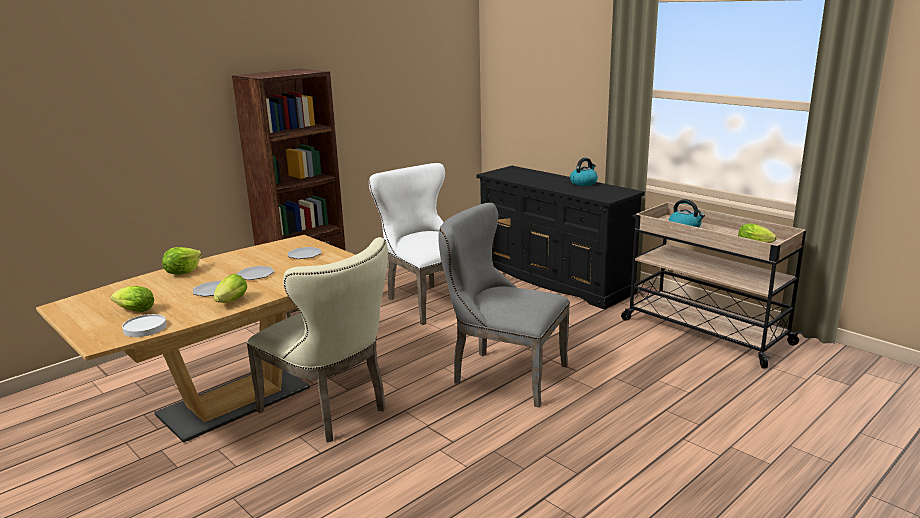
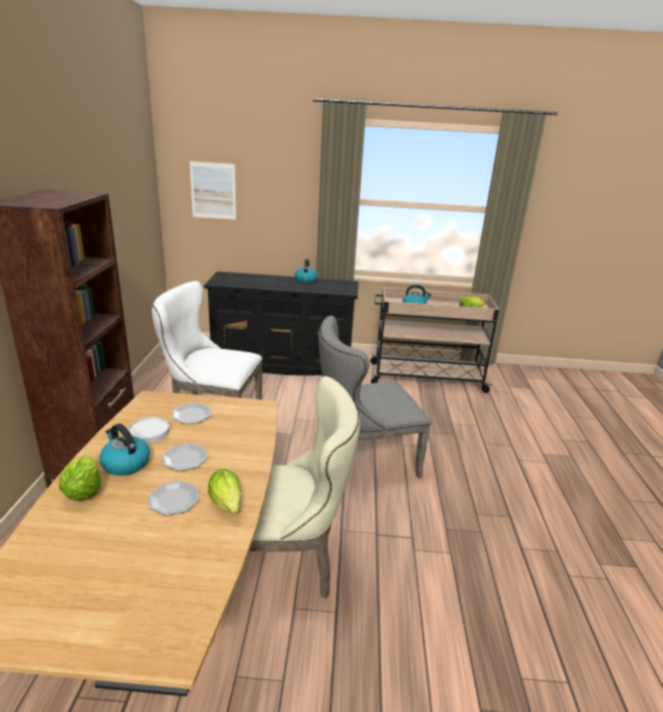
camera: 45 degrees left, 5 degrees up
(133, 311) = (123, 577): lettuce -> none
(145, 328) = (192, 592): white plate -> white plate (149, 432)
(223, 267) = (125, 463): none -> kettle
(521, 80) = (213, 190): none -> picture

